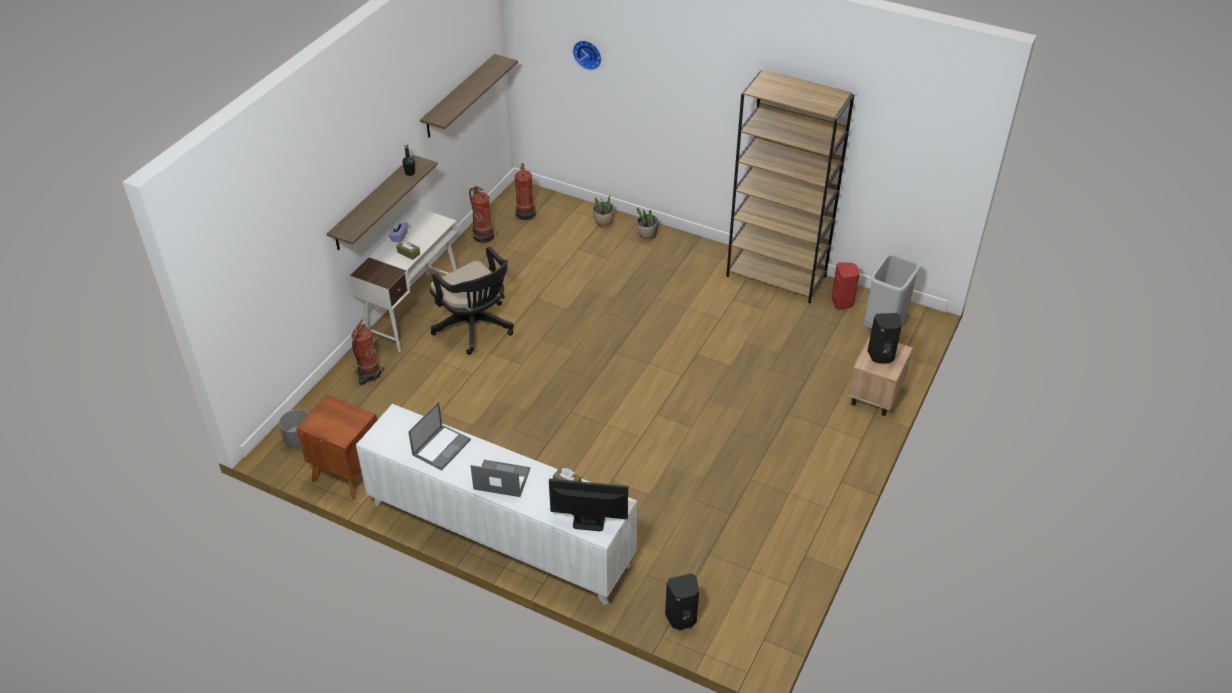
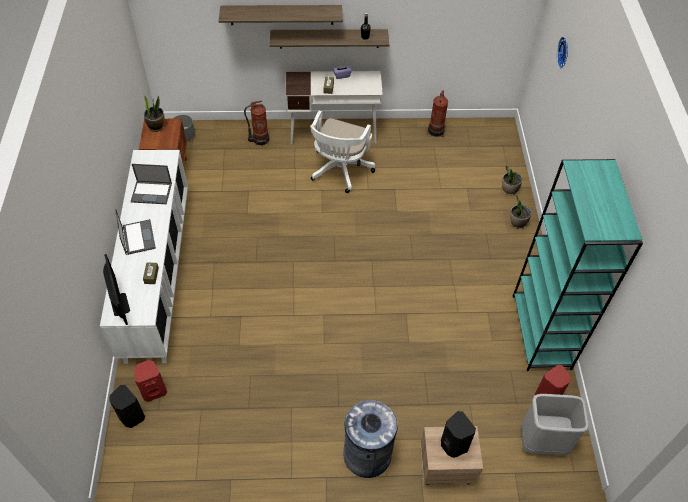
camera: 60 degrees right, 10 degrees up
(320, 420) = (156, 126): none -> potted plant
(459, 96) = (462, 16): shelf -> shelf (281, 14)
(476, 328) = (339, 171): black office chair -> white office chair
(526, 214) = (480, 141): fire extinguisher -> none
(660, 587) = (154, 390): none -> red speaker
(777, 276) = (541, 332): brown bookcase -> turquoise bookcase
(834, 443) = (367, 455): none -> grey trash can

